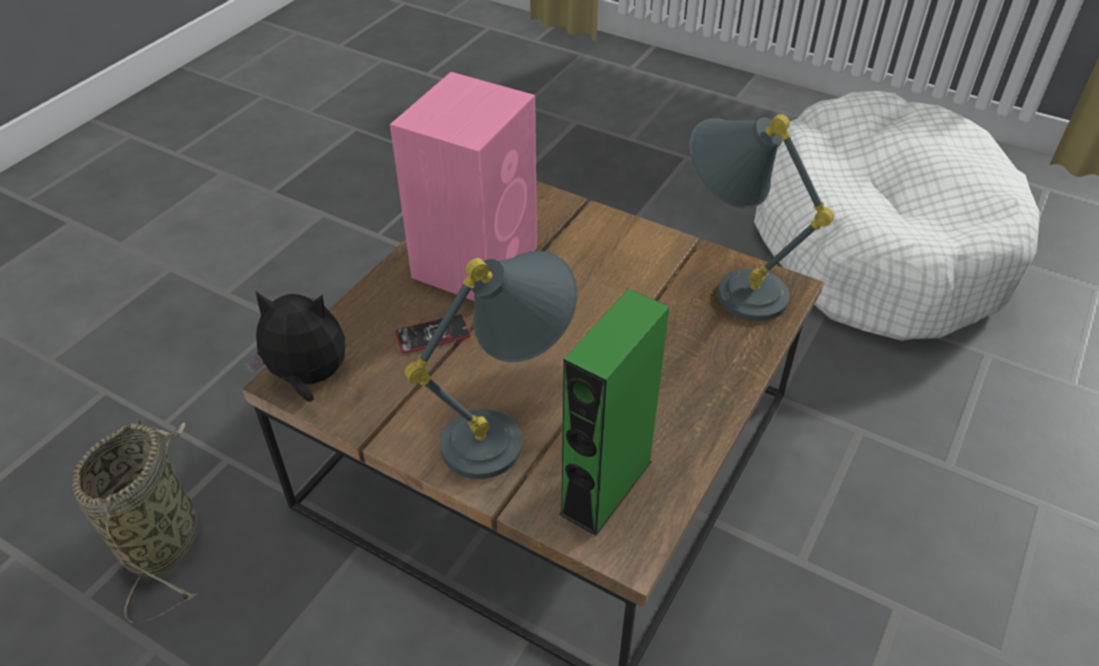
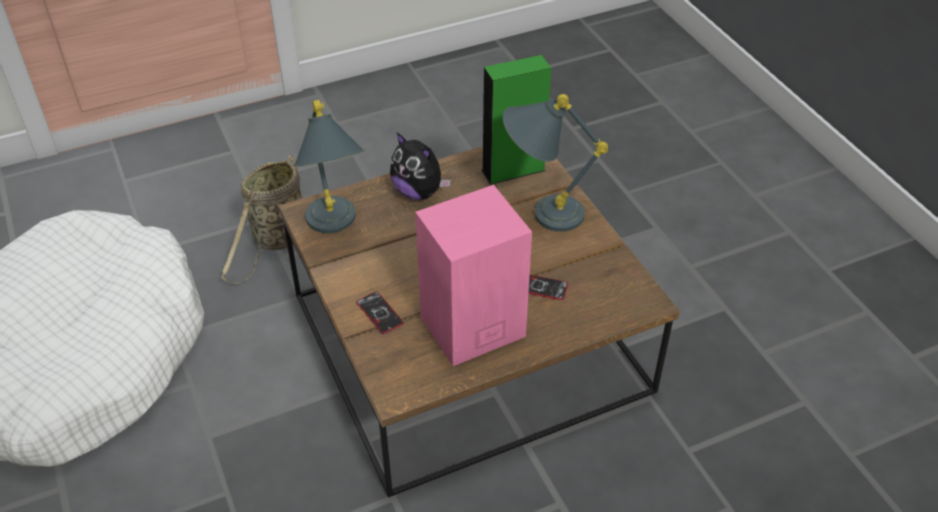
camera: 145 degrees left, 0 degrees up
(163, 537) = (747, 415): basket -> basket (277, 240)
(307, 378) = (635, 297): plush toy -> plush toy (419, 192)
(579, 231) = (379, 313): none -> phone

